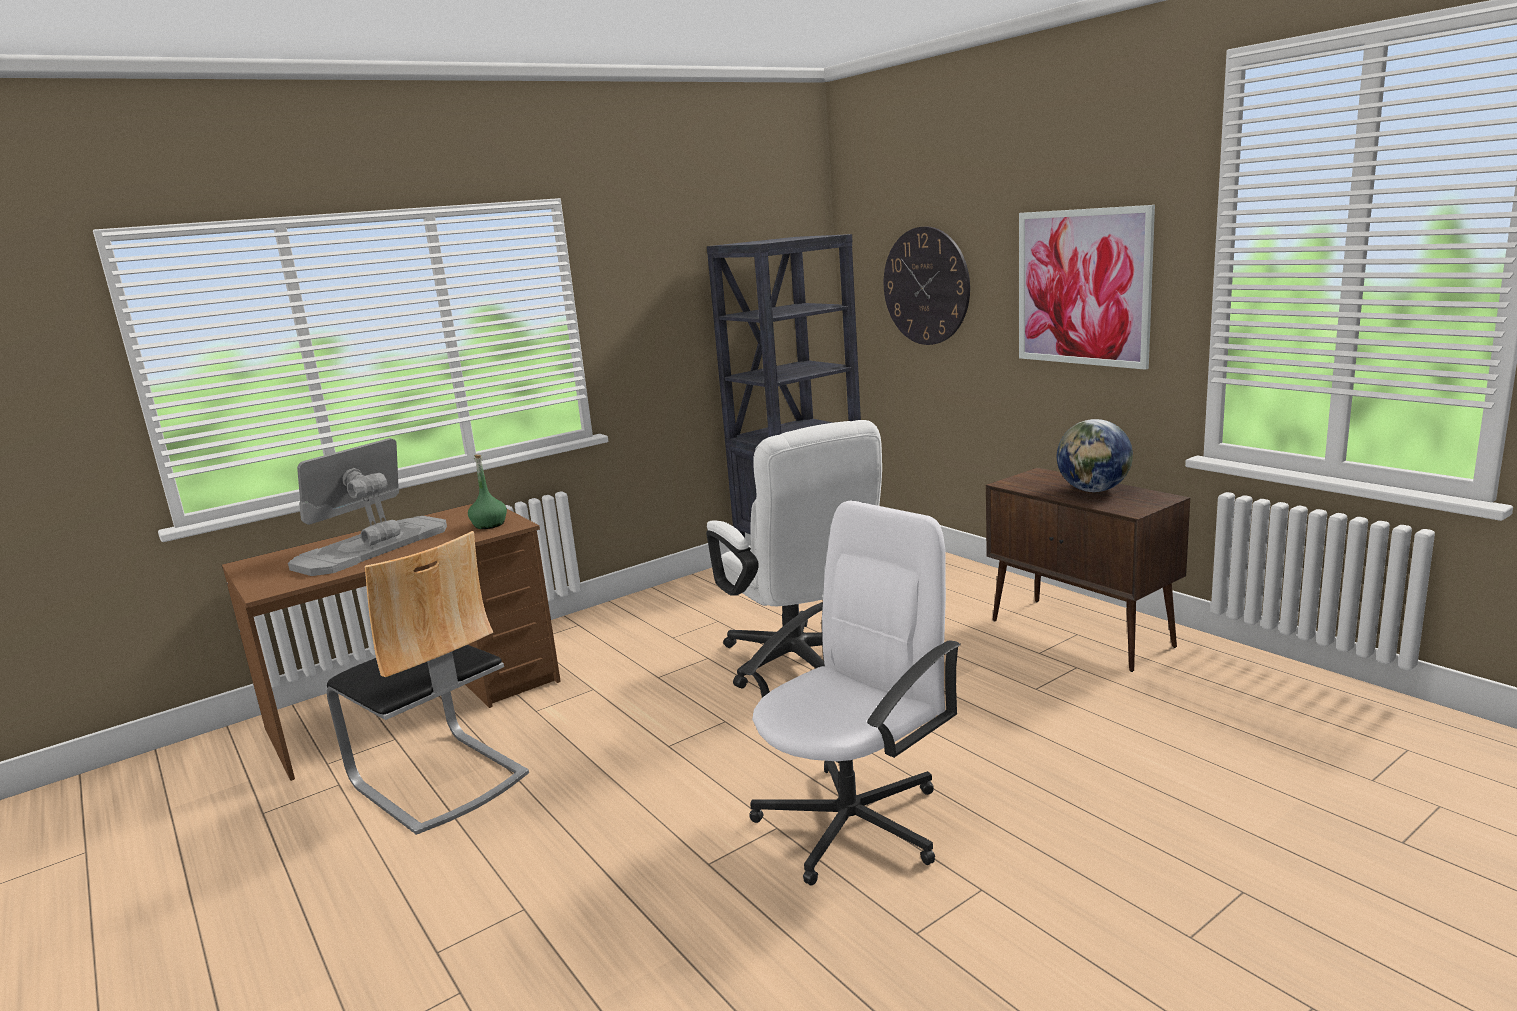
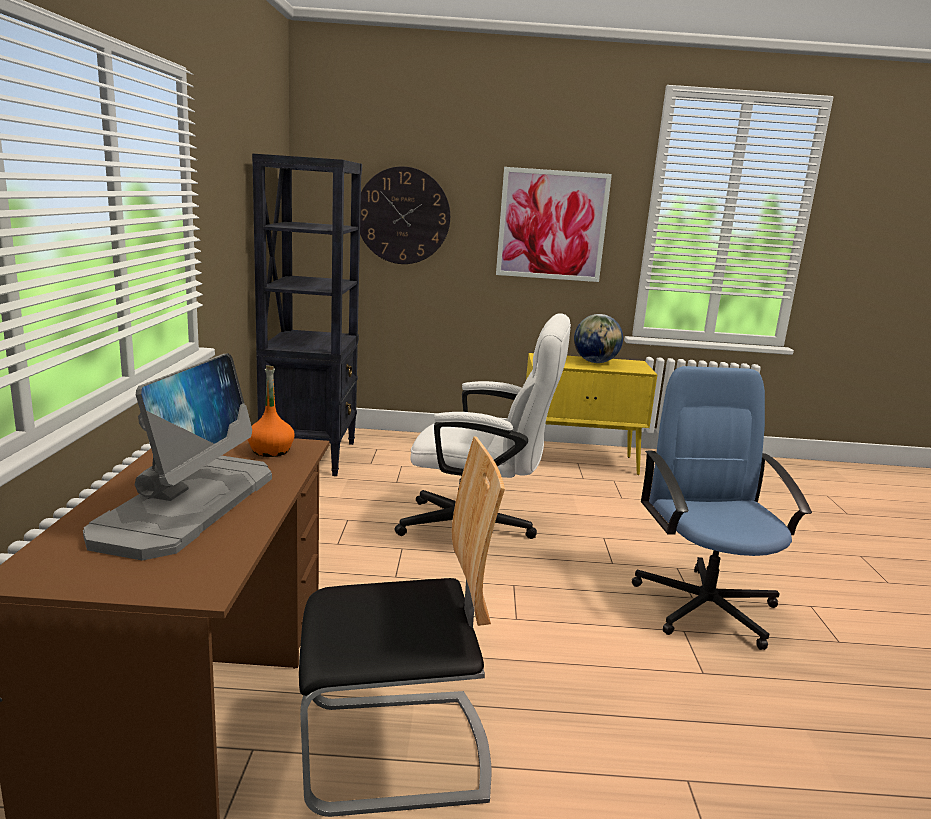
camera: 55 degrees left, 0 degrees up
(371, 547) = (188, 504): monitor -> monitor turned 150 degrees counterclockwise
(489, 524) = (271, 451): green bottle -> orange bottle
(853, 822) = (705, 605): white office chair -> blue office chair
(1082, 634) = (579, 462): brown cabinet -> yellow cabinet

